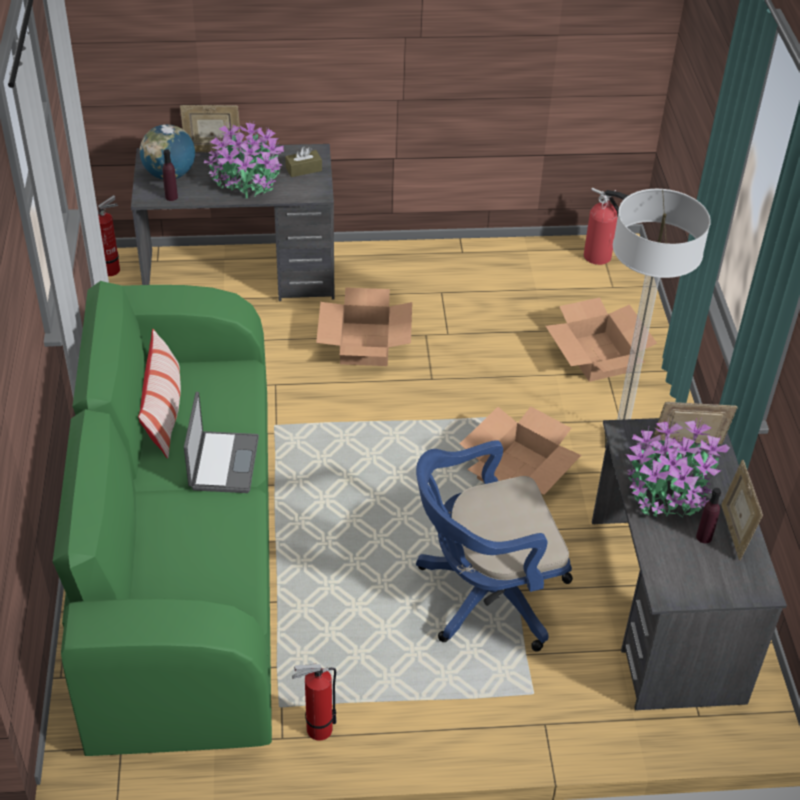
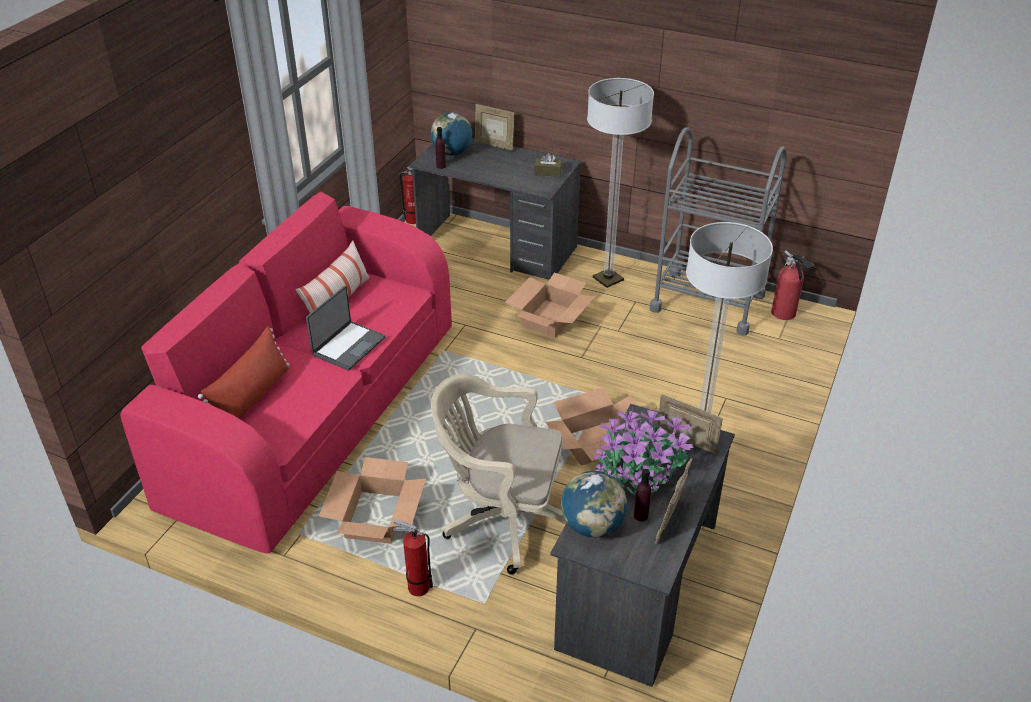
camera: 30 degrees right, 5 degrees down
(161, 569) = (252, 397): none -> red pillow
(185, 556) = (316, 413): green sofa -> pink sofa
(246, 182) = (500, 170): potted plant -> none
(316, 730) = (310, 559): fire extinguisher -> fire extinguisher (416, 587)
(393, 274) = (608, 279): none -> floor lamp
(484, 595) = (502, 519): blue office chair -> beige office chair
(515, 269) = (707, 302): none -> grey cart
(597, 357) = (726, 384): cardboard box -> cardboard box (376, 517)
(668, 566) = (592, 525): none -> globe

